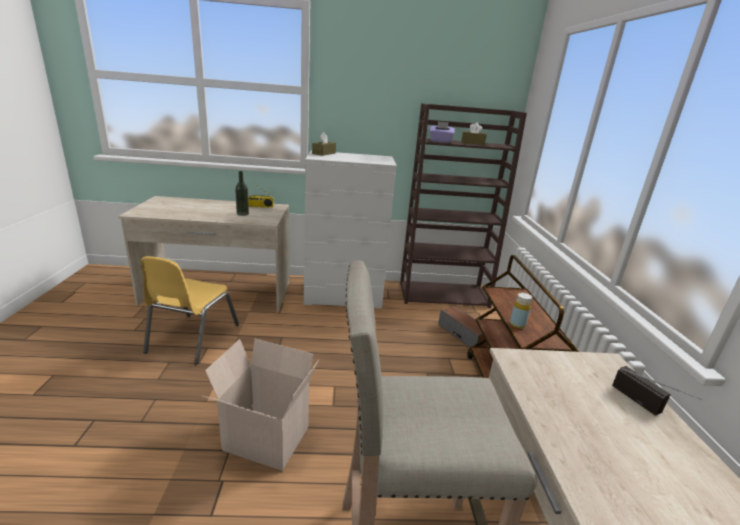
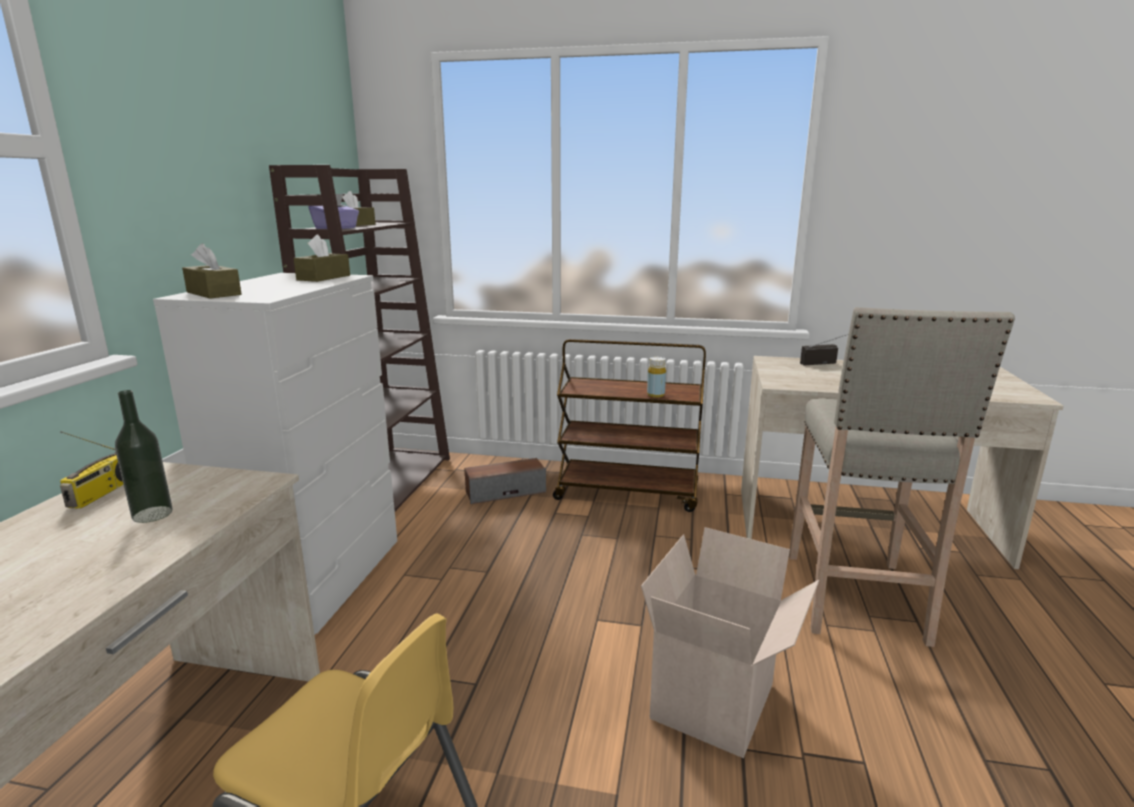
camera: 75 degrees left, 5 degrees down
(378, 160) = (324, 277): none -> brown tissue box

